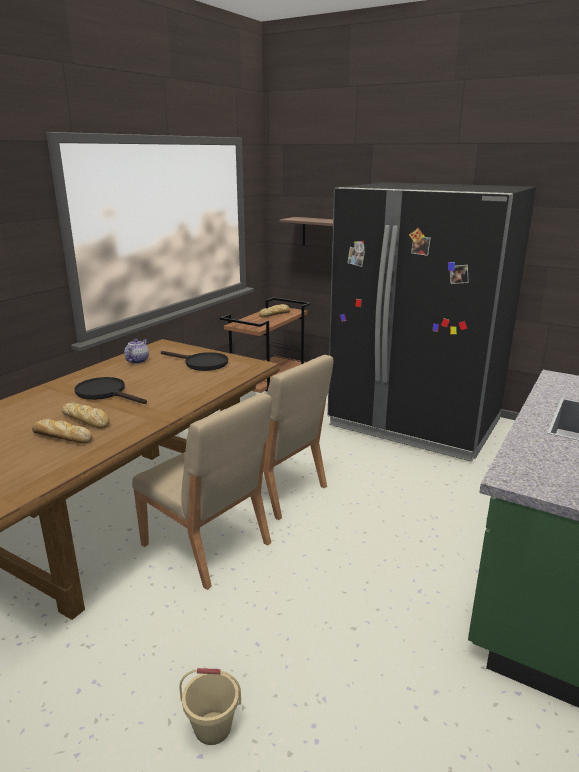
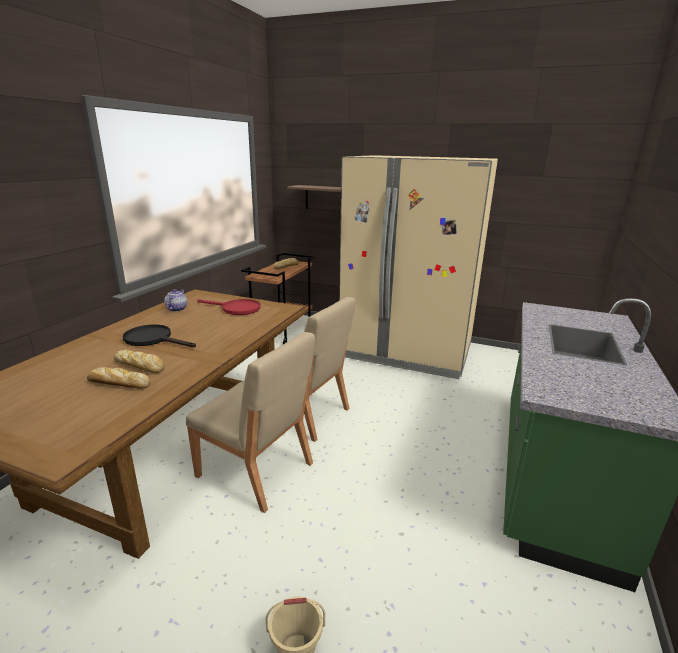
camera: 10 degrees left, 0 degrees up
(201, 363) = (236, 309): black frying pan -> red frying pan
(414, 423) = (407, 351): black fridge -> beige fridge

